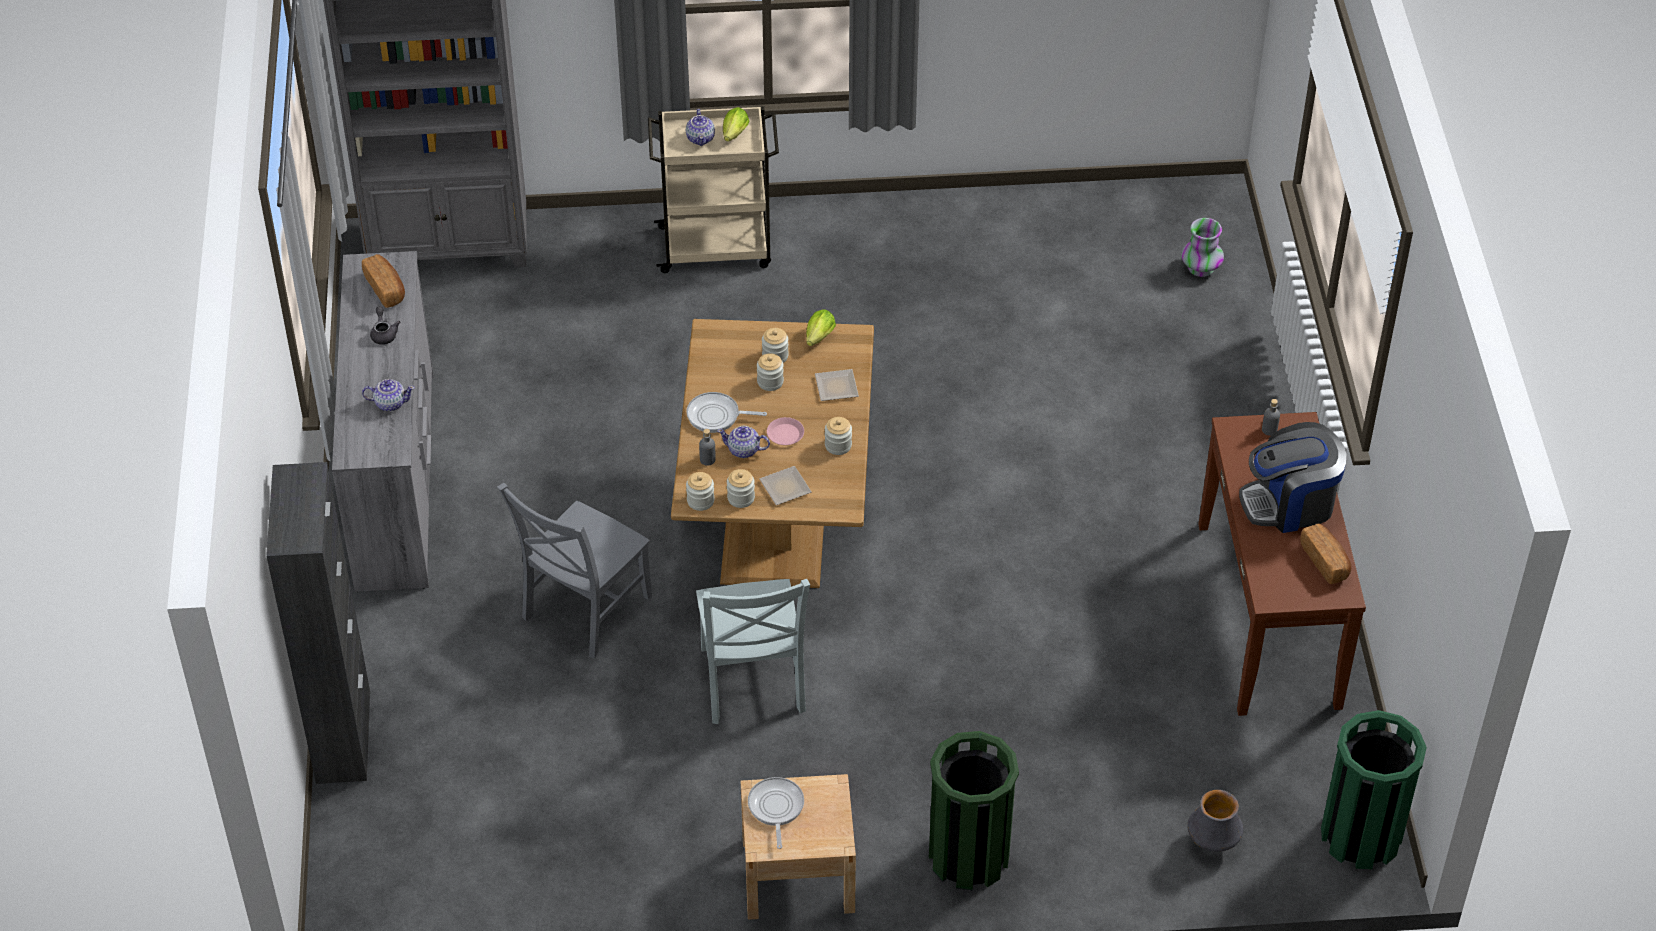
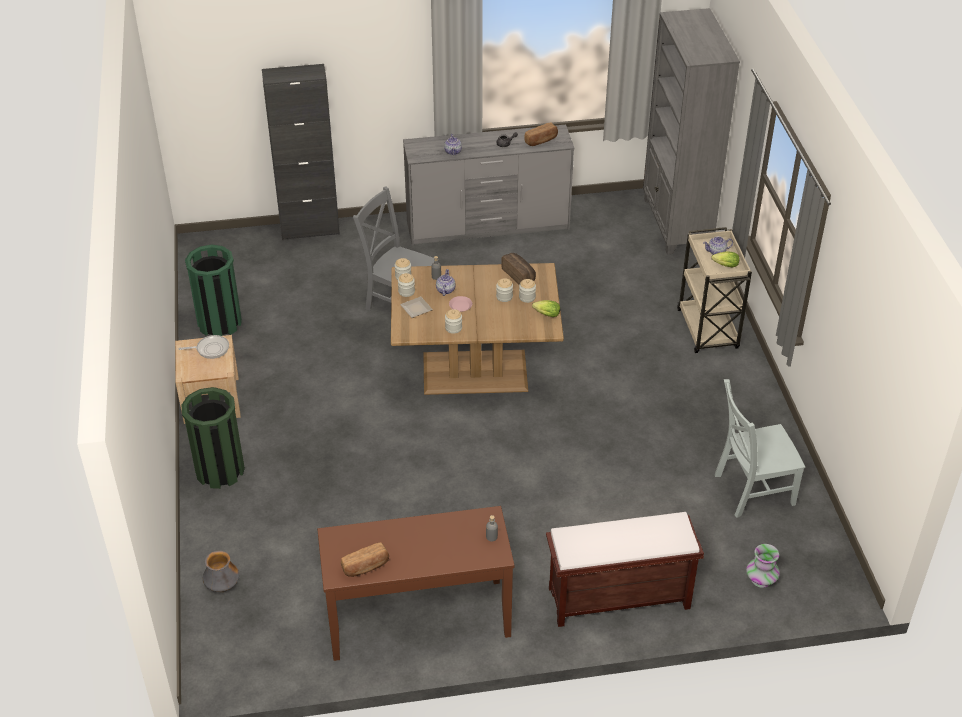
camera: 85 degrees right, 5 degrees down
(716, 416) = (472, 277): frying pan -> none
(720, 360) = (519, 275): none -> bread
(752, 684) = (348, 371): grey chair -> grey chair (750, 490)
(835, 386) = (504, 324): plate -> none
(1232, 407) = (617, 599): none -> brown bench
(1290, 503) = (420, 547): coffee machine -> none
(1361, 836) = (224, 668): green trash can -> green trash can (219, 323)

